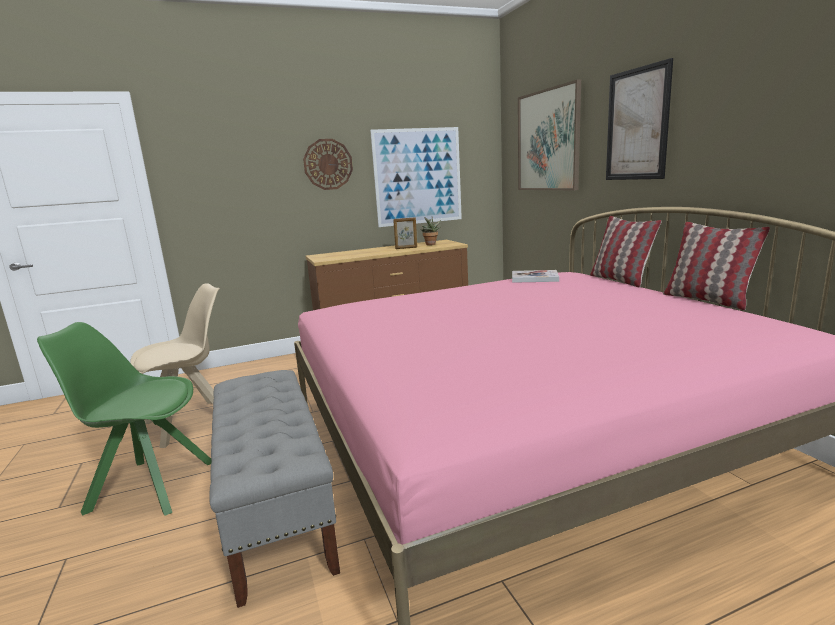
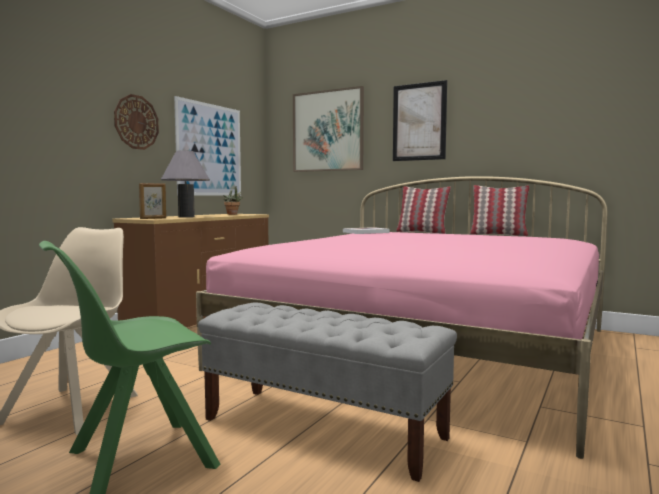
camera: 40 degrees left, 10 degrees down
(366, 253) = (186, 217): none -> grey table lamp
(406, 248) = (217, 215): picture frame -> picture frame (153, 218)

